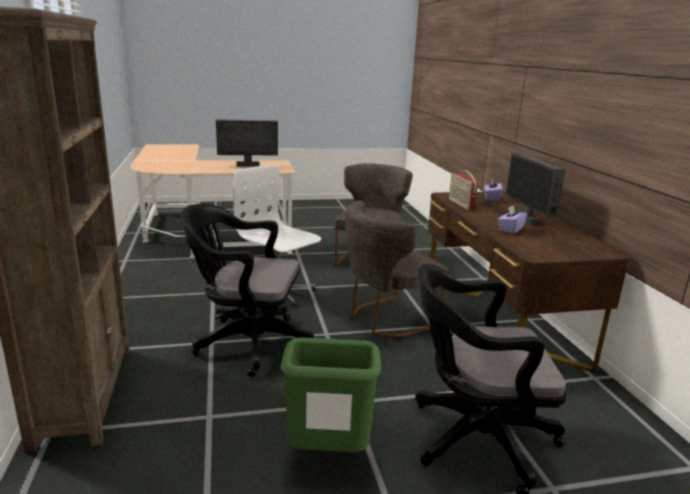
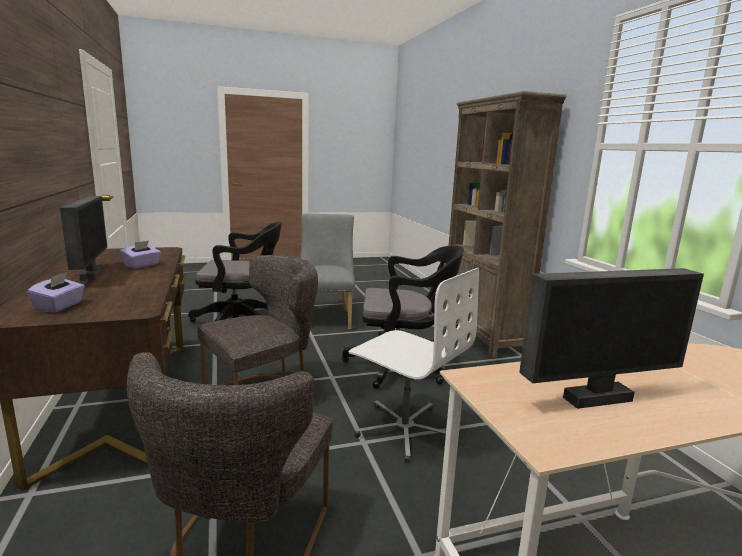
camera: 175 degrees right, 5 degrees down
(327, 455) = (325, 318): green trash can -> grey chair
(460, 204) = (143, 293): radio -> none

